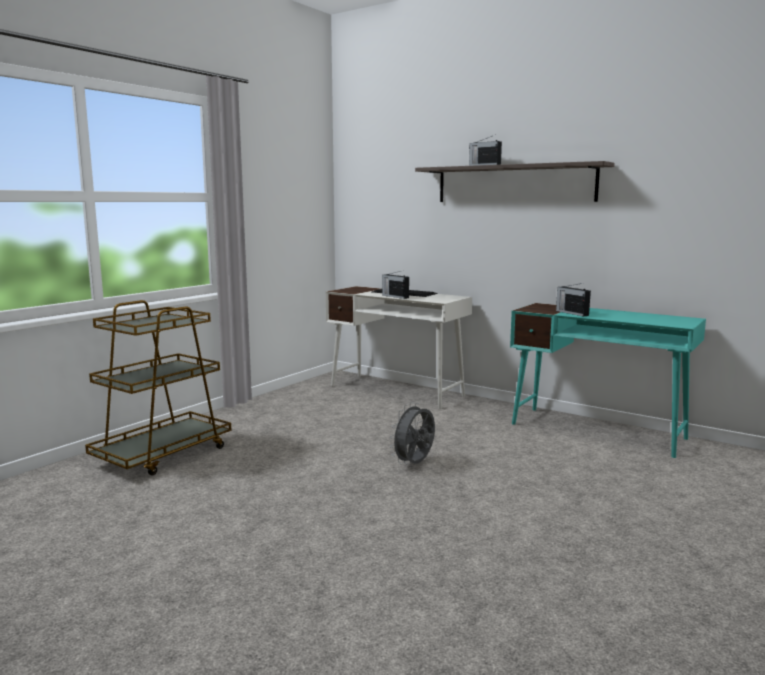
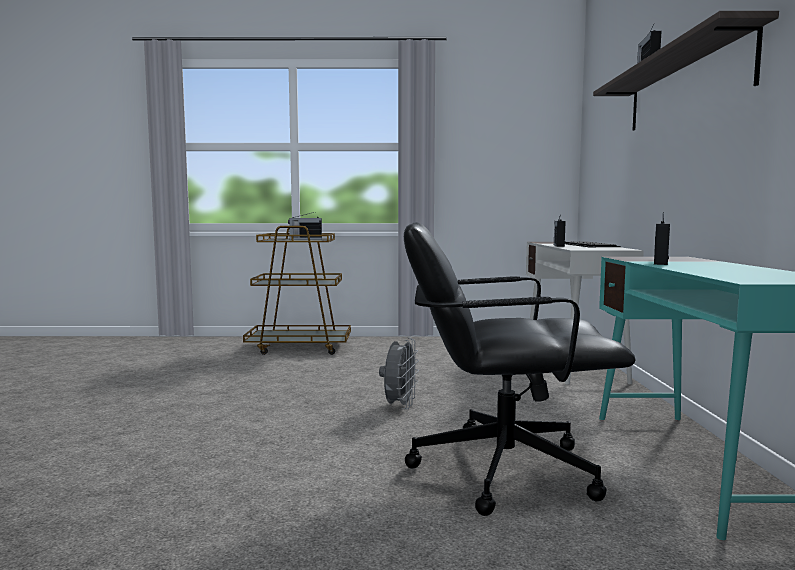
camera: 55 degrees right, 5 degrees down
(152, 320) = (305, 239): none -> radio
(415, 464) = (399, 406): grey fan -> grey fan turned 105 degrees clockwise
(561, 471) = (501, 469): none -> black office chair

